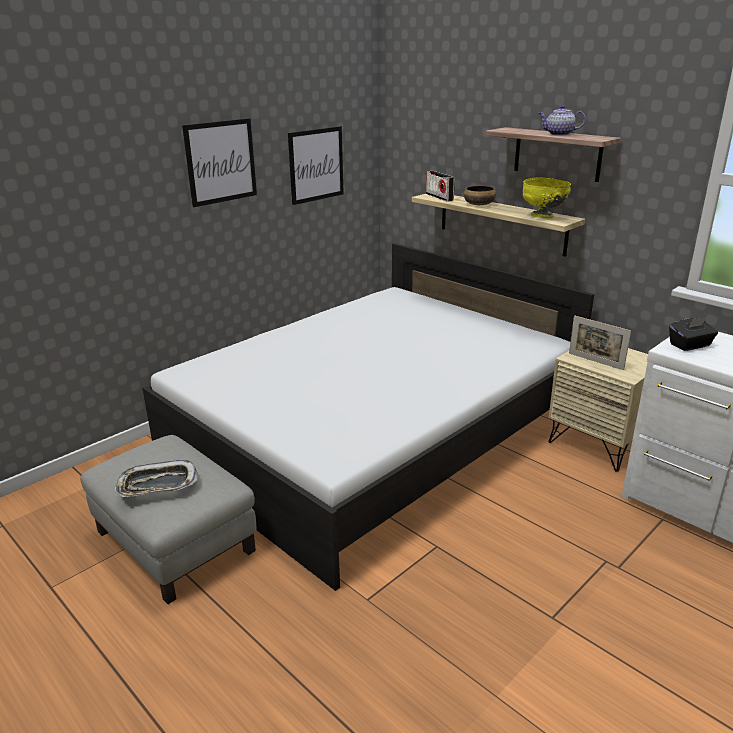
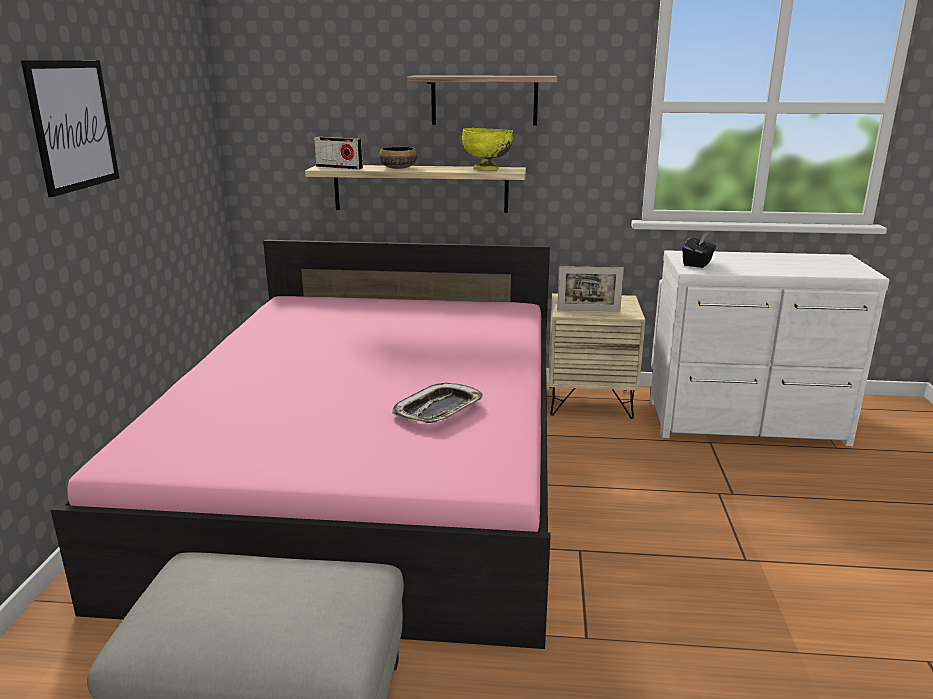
camera: 40 degrees left, 5 degrees down
(157, 484) = (273, 617): tray -> tray (439, 410)
(316, 165) = (170, 137): picture -> none
(372, 432) = (370, 470): white bed -> pink bed
(558, 134) = (494, 75): teapot -> none

